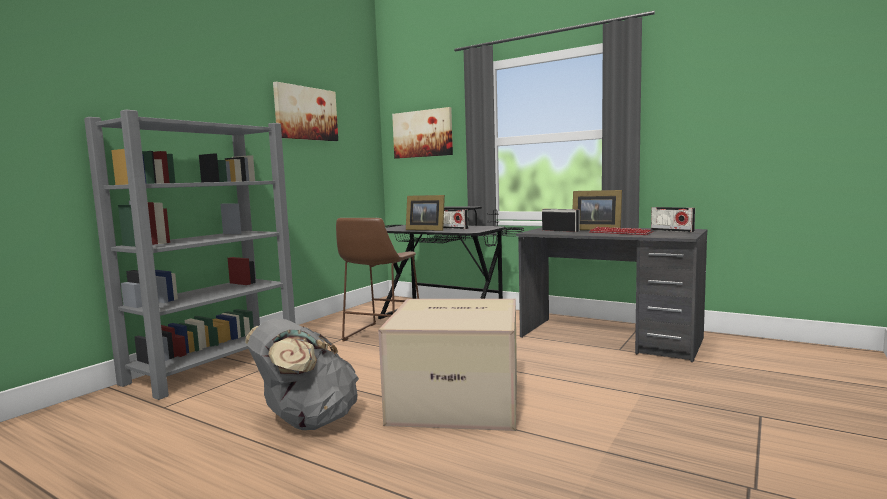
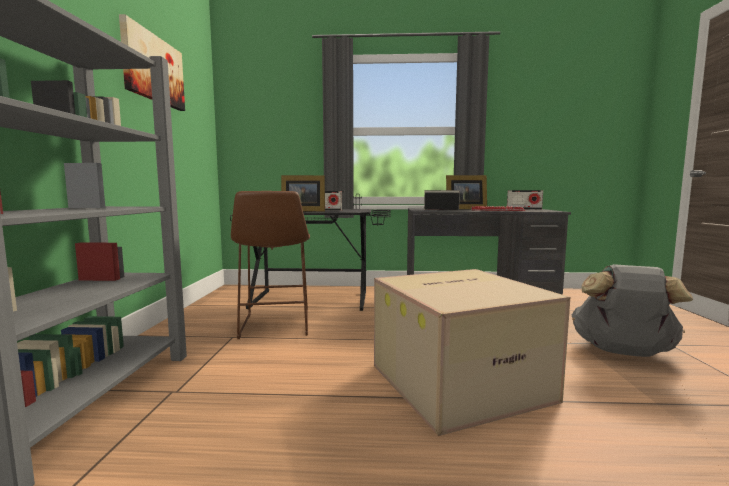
camera: 30 degrees left, 0 degrees up
(306, 422) = (339, 460): grey backpack -> grey backpack (622, 352)
(422, 133) = (268, 118): picture -> none

